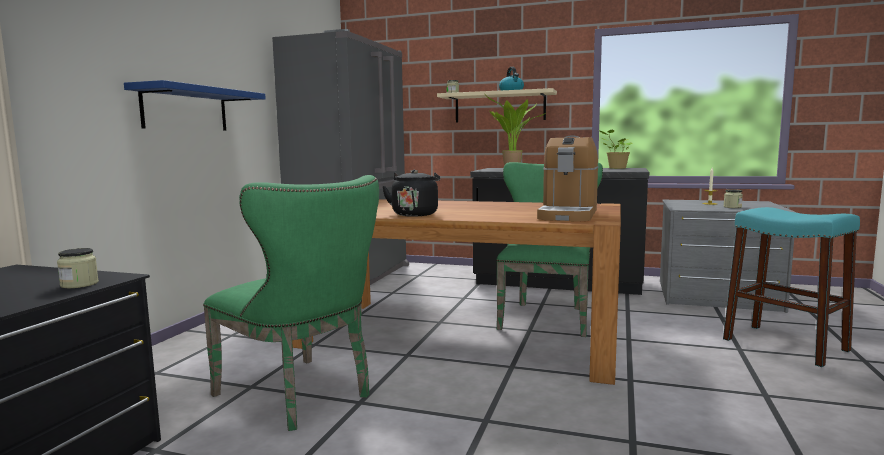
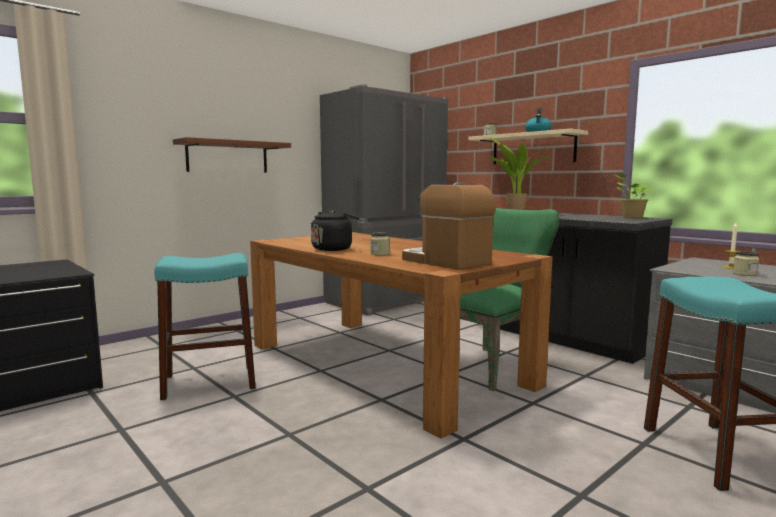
camera: 30 degrees right, 0 degrees up
(79, 284) = (49, 274): jar -> jar (380, 254)
(185, 109) = (227, 157): blue shelf -> brown shelf
(302, 396) = (209, 382): green chair -> turquoise stool
(568, 214) = (445, 262): coffee machine -> coffee machine turned 90 degrees clockwise

